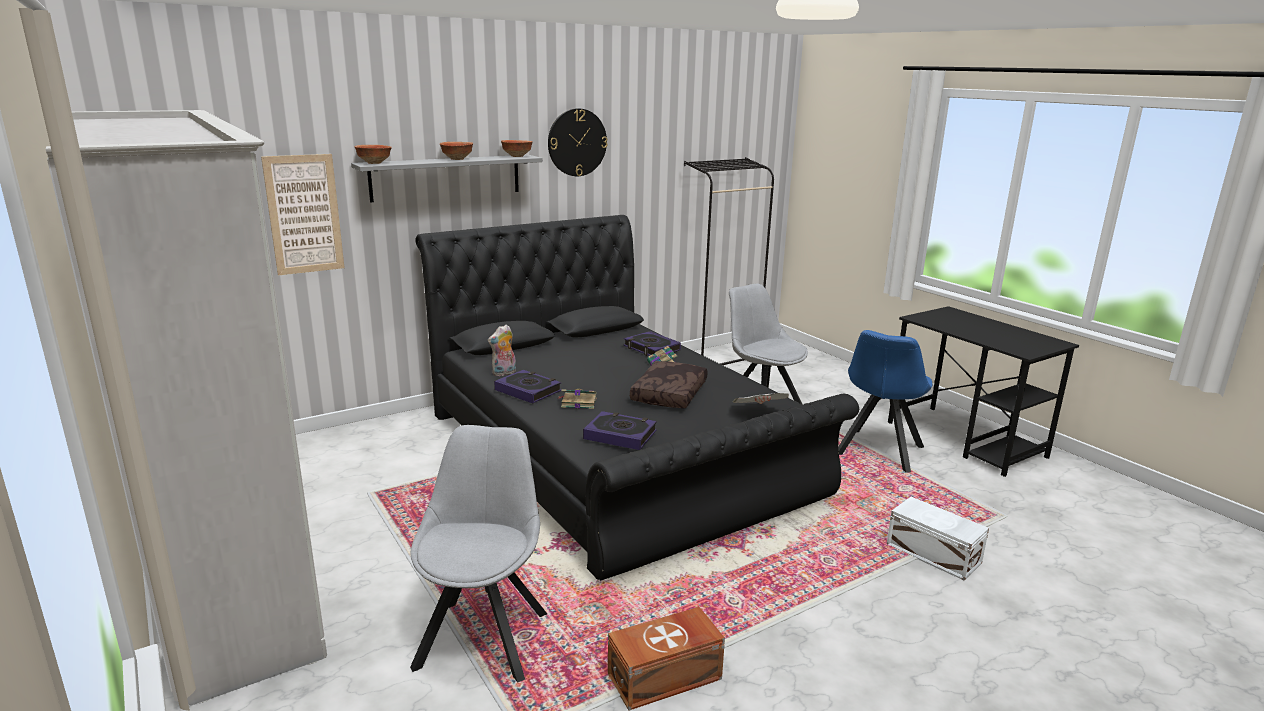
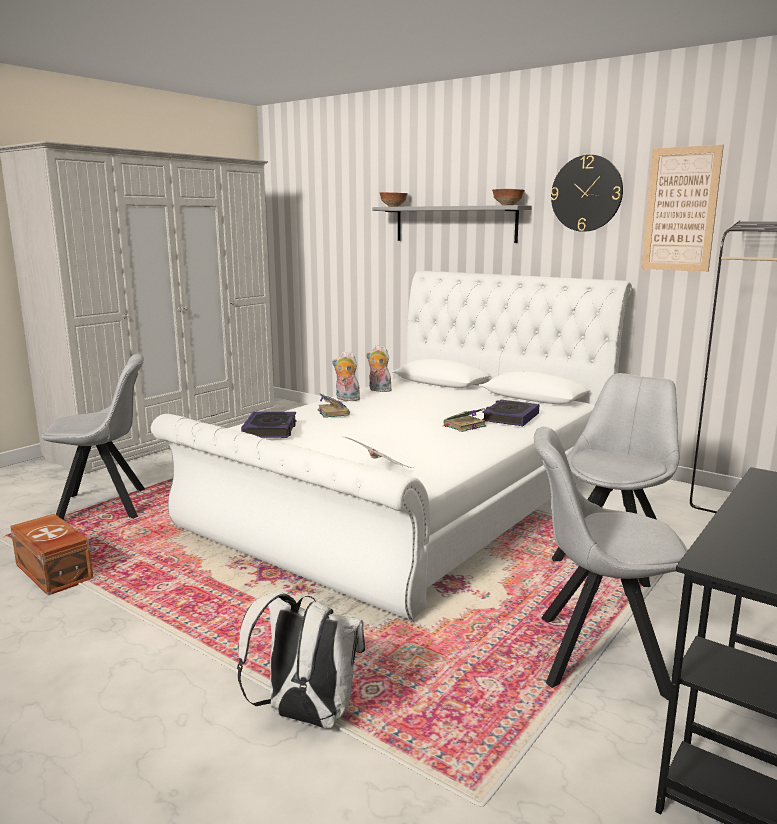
camera: 70 degrees right, 5 degrees down
(304, 214) = (358, 245): picture -> picture (680, 209)
(457, 159) = (454, 205): bowl -> none
(528, 390) = (346, 399): book -> plush toy
(614, 451) = (413, 498): black bed -> white bed
(670, 394) = (391, 437): brown pillow -> none
(878, 451) = (597, 655): blue chair -> grey chair
(933, 555) = (305, 716): white storage box -> white backpack

